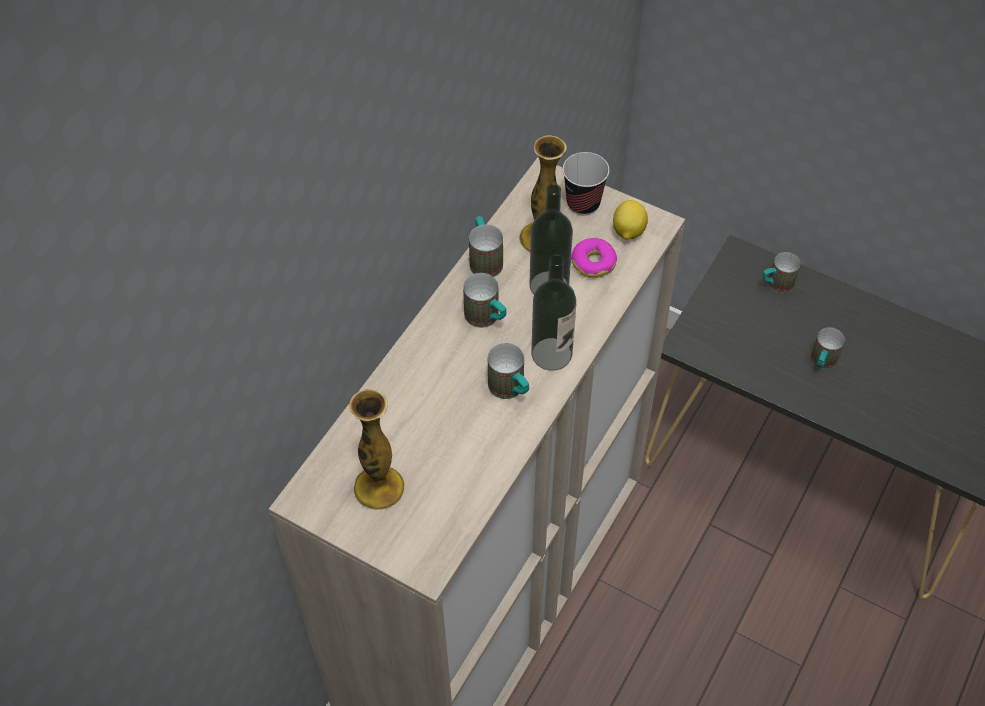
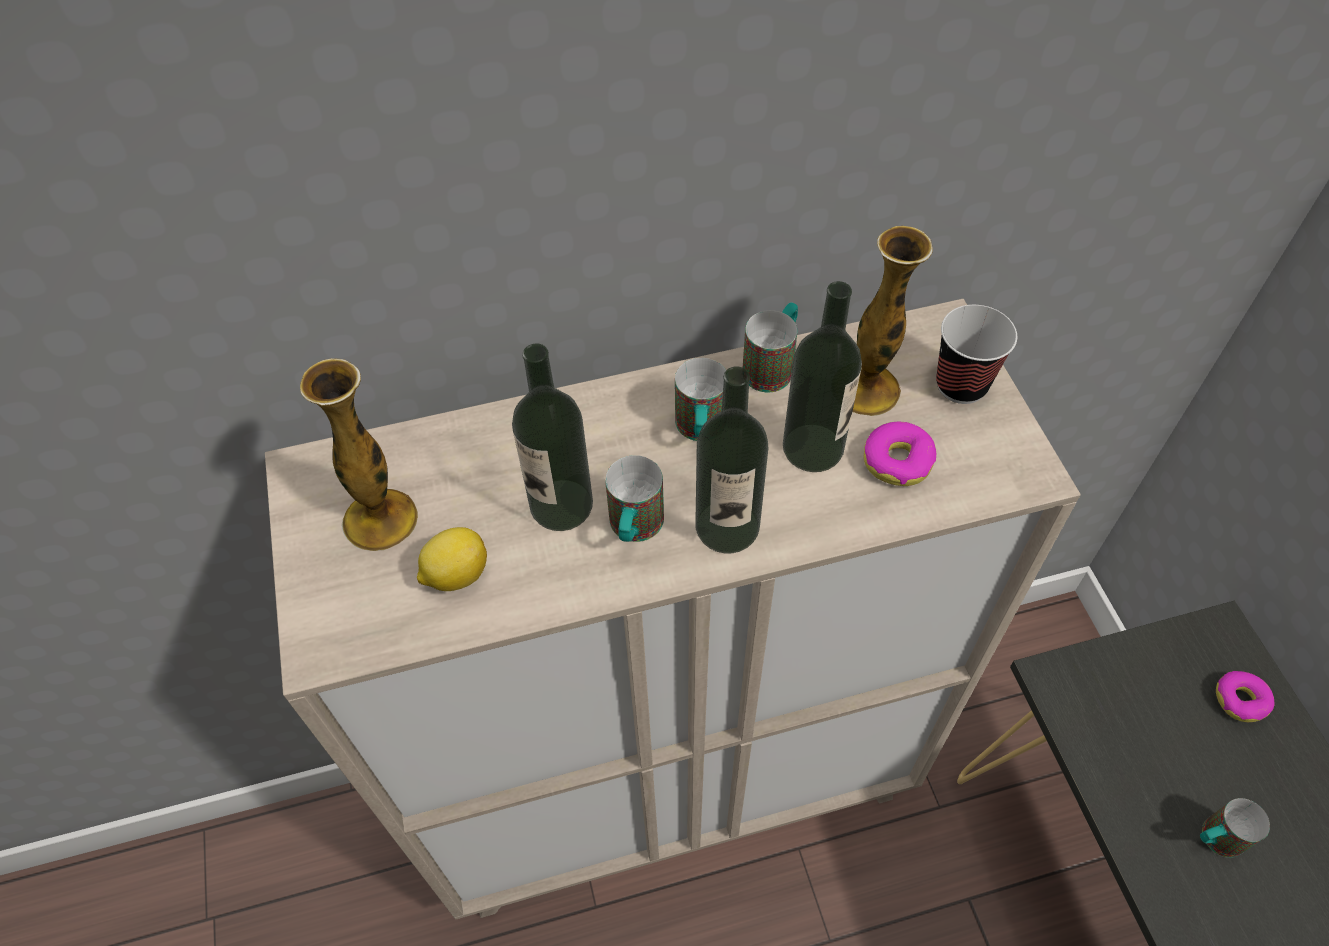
camera: 45 degrees right, 0 degrees up
(462, 407) = (561, 505): none -> bottle
(628, 232) = (983, 456): lemon -> lemon (456, 574)
(775, 285) = (1240, 700): mug -> donut

